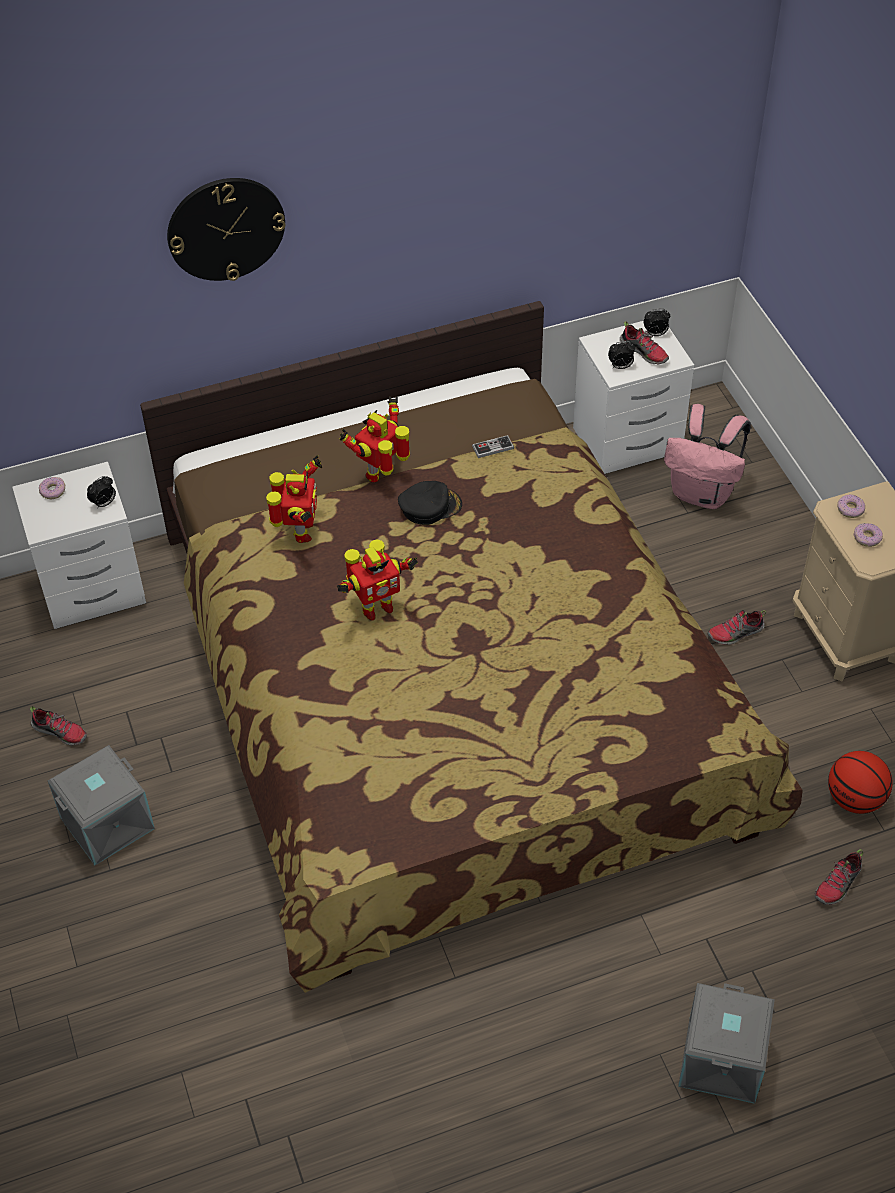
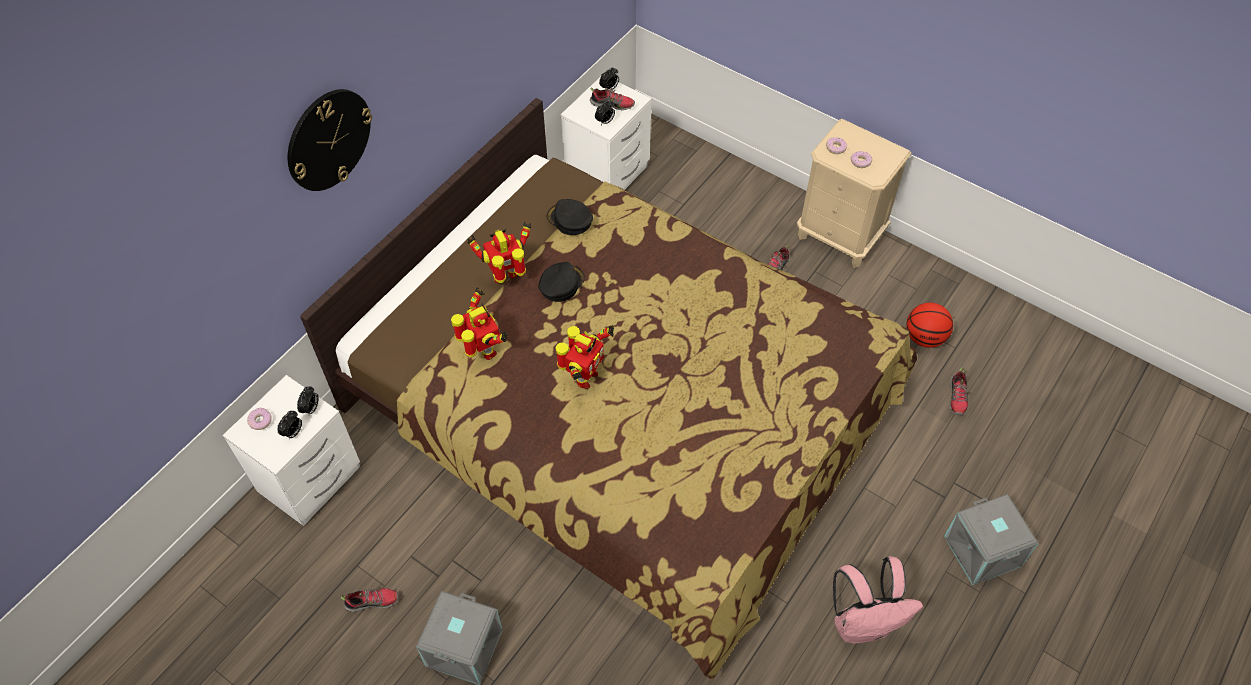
camera: 35 degrees left, 5 degrees up
(72, 516) = (293, 432): none -> alarm clock
(381, 473) = (507, 277): toy robot -> toy robot turned 60 degrees clockwise
(493, 447) = (569, 220): game controller -> black cap
(702, 493) = (682, 187): pink backpack -> pink backpack (863, 623)

